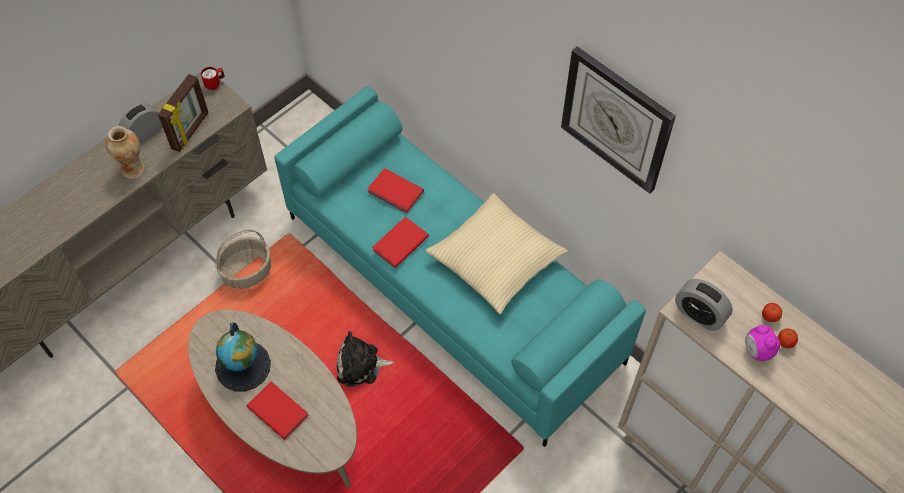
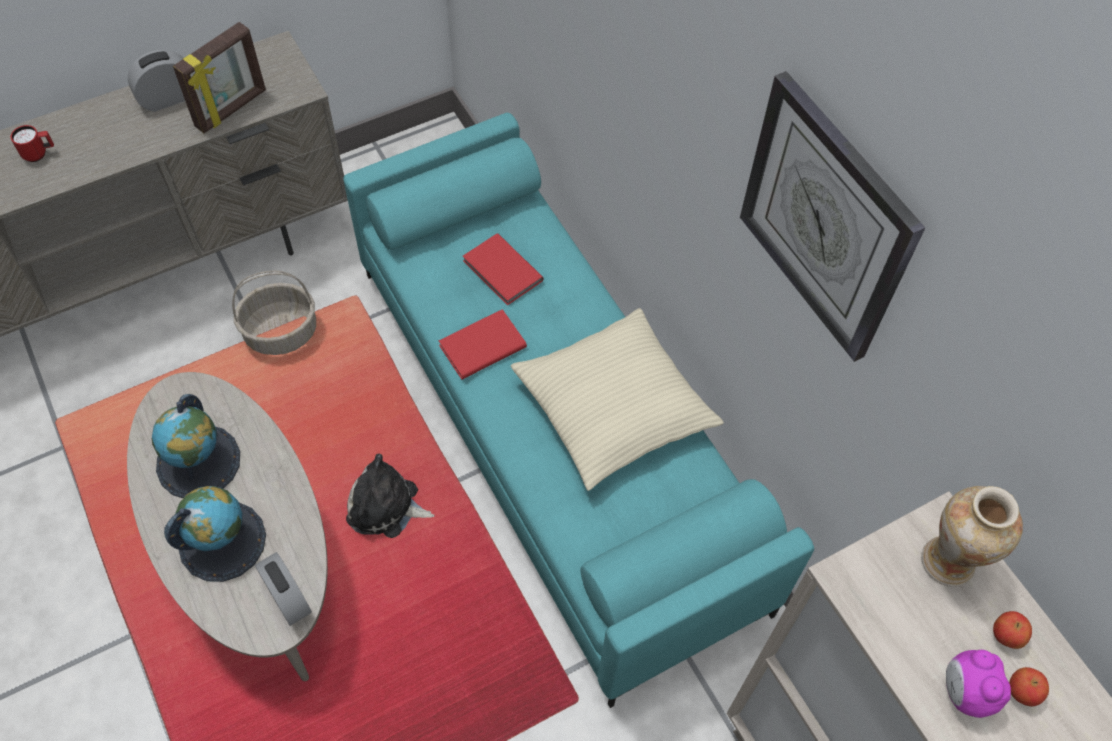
camera: 15 degrees right, 0 degrees up
(133, 169) = (132, 141): vase -> vase (948, 562)
(215, 84) = (291, 54): red mug -> red mug (39, 154)
(278, 410) = (222, 540): red book -> globe
(699, 314) = (878, 594): alarm clock -> alarm clock (288, 598)

